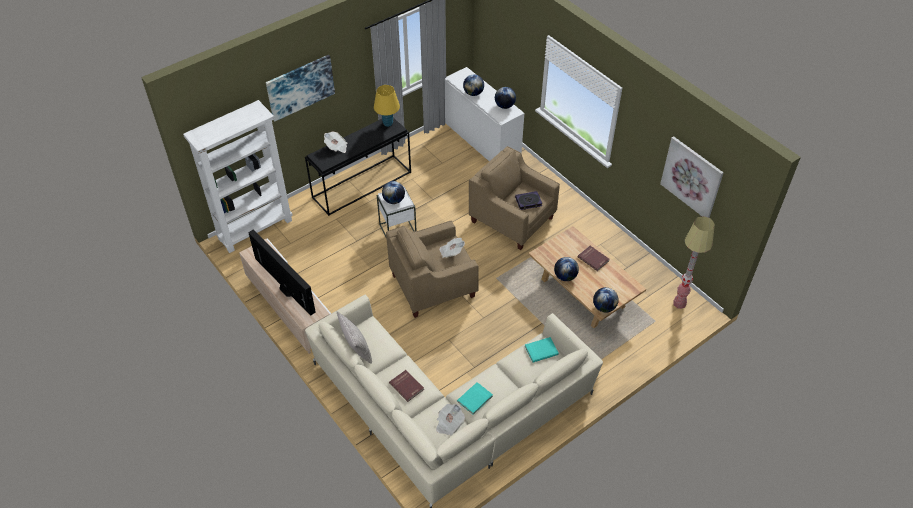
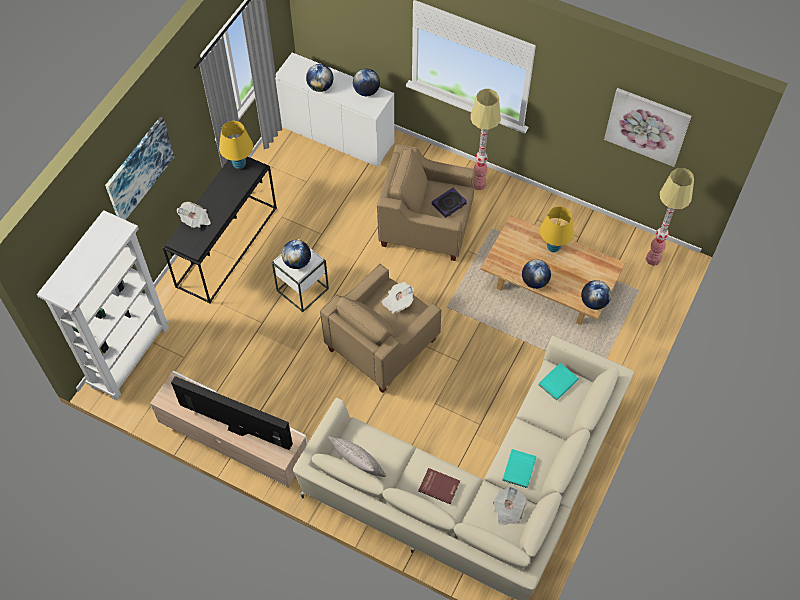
camera: 25 degrees left, 10 degrees up
(568, 206) = (478, 184): none -> floor lamp
(593, 258) = (553, 247): red book -> yellow table lamp

